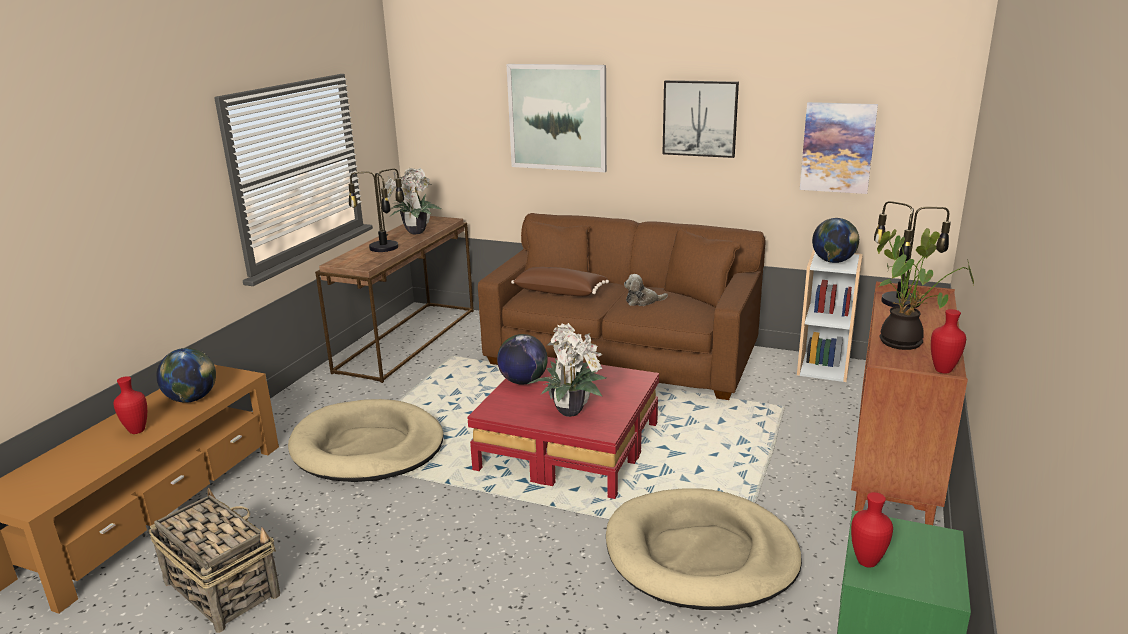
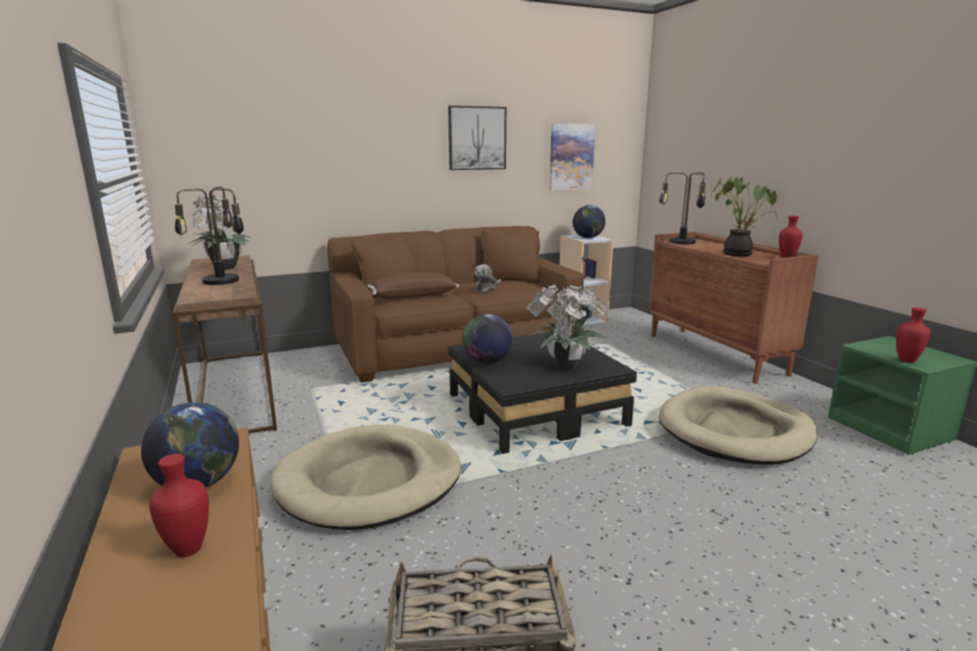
camera: 45 degrees left, 5 degrees down
(557, 117) = (350, 141): picture -> none
(570, 446) = (536, 409): red coffee table -> black coffee table

